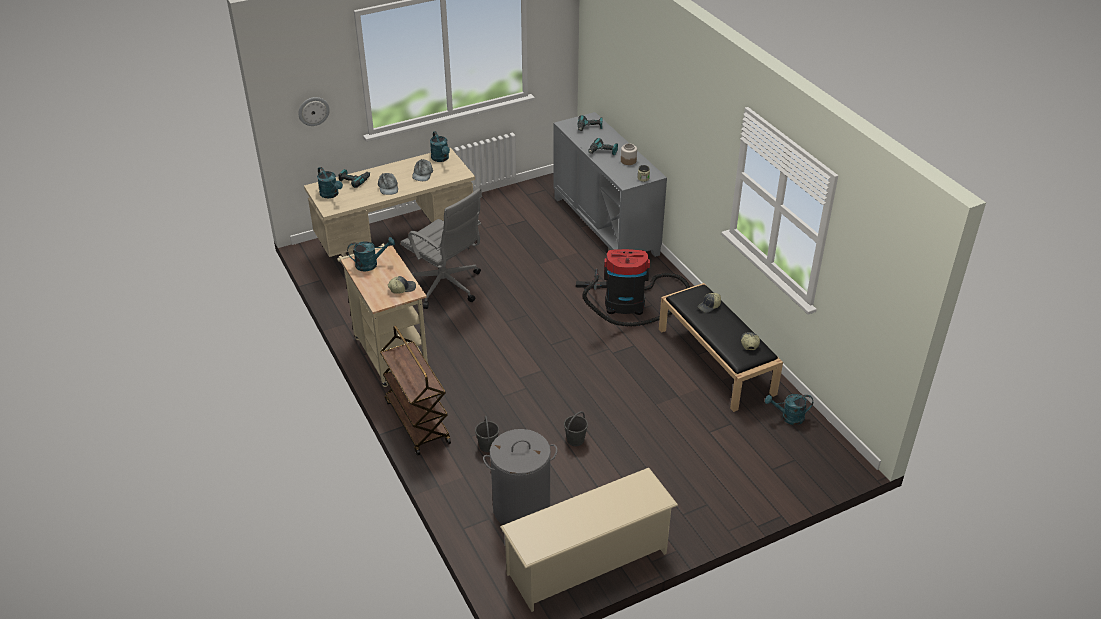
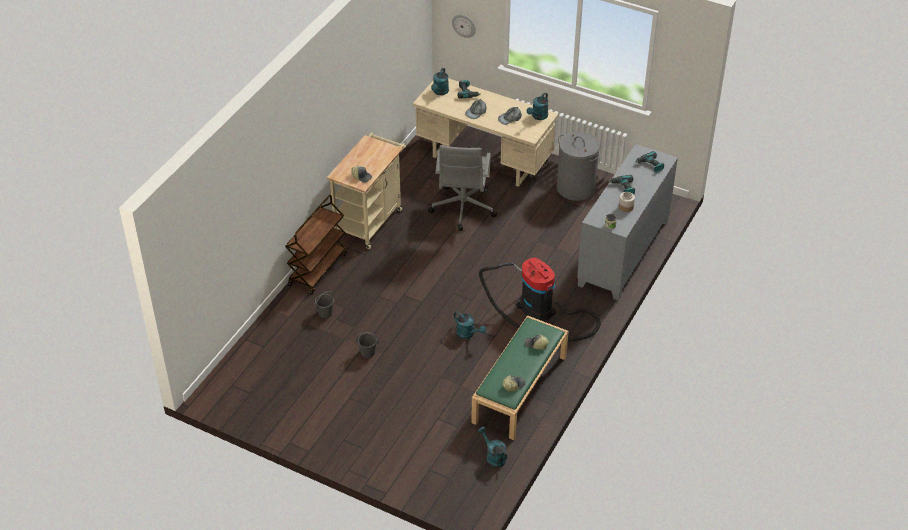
camera: 55 degrees right, 5 degrees up
(370, 264) = (373, 150): turquoise watering can -> turquoise watering can (468, 334)
(521, 508) = (284, 357): grey laundry basket -> grey laundry basket (575, 188)
(588, 563) = (263, 412): beige shoe rack -> none
(716, 361) = (520, 389): black bench -> green bench

